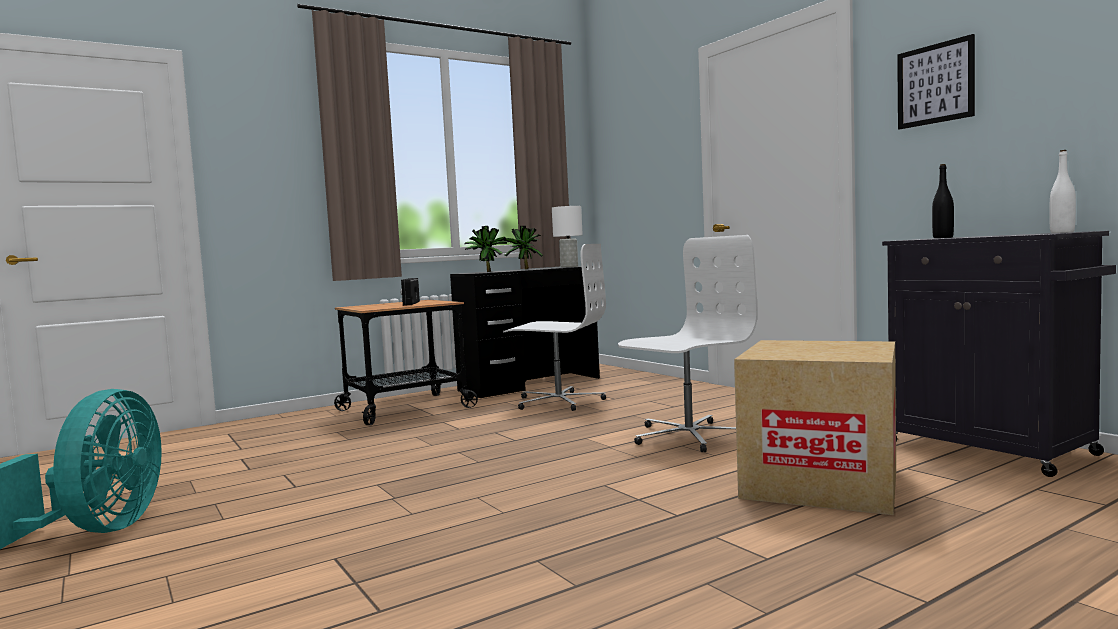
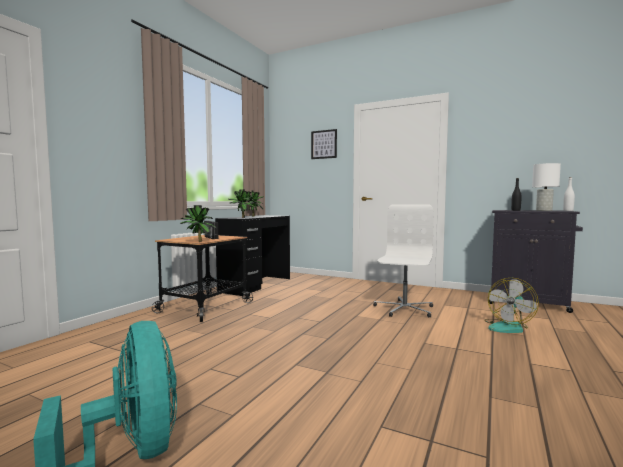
camera: 30 degrees left, 0 degrees up
(367, 309) = (197, 242): none -> potted plant
(558, 401) = (295, 294): white office chair -> none
(569, 266) = (275, 215): white table lamp -> white table lamp (544, 210)
(820, 483) = (508, 327): cardboard box -> fan
(935, 84) = (491, 141): picture -> picture (324, 144)

